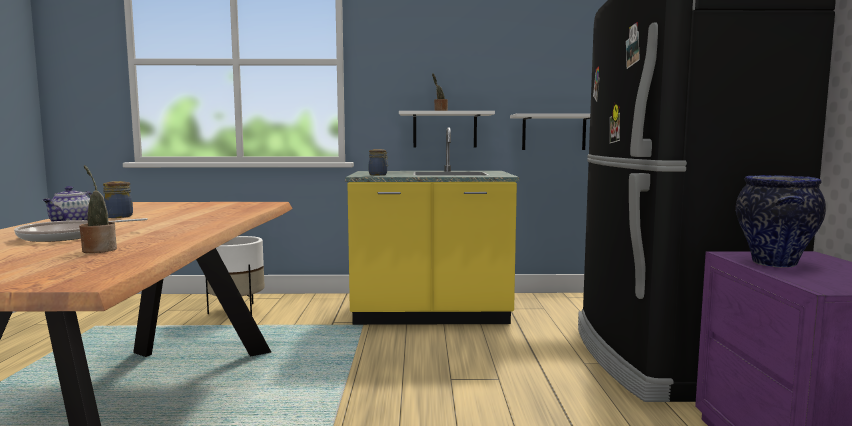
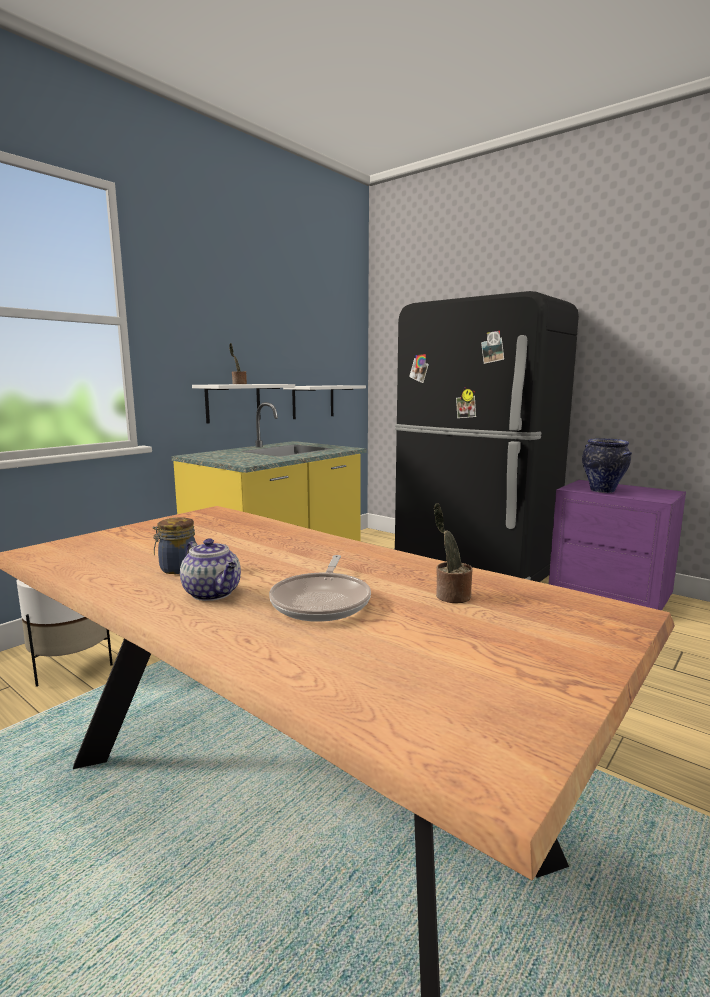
camera: 50 degrees left, 5 degrees up
(378, 175) = (249, 460): jar -> none

